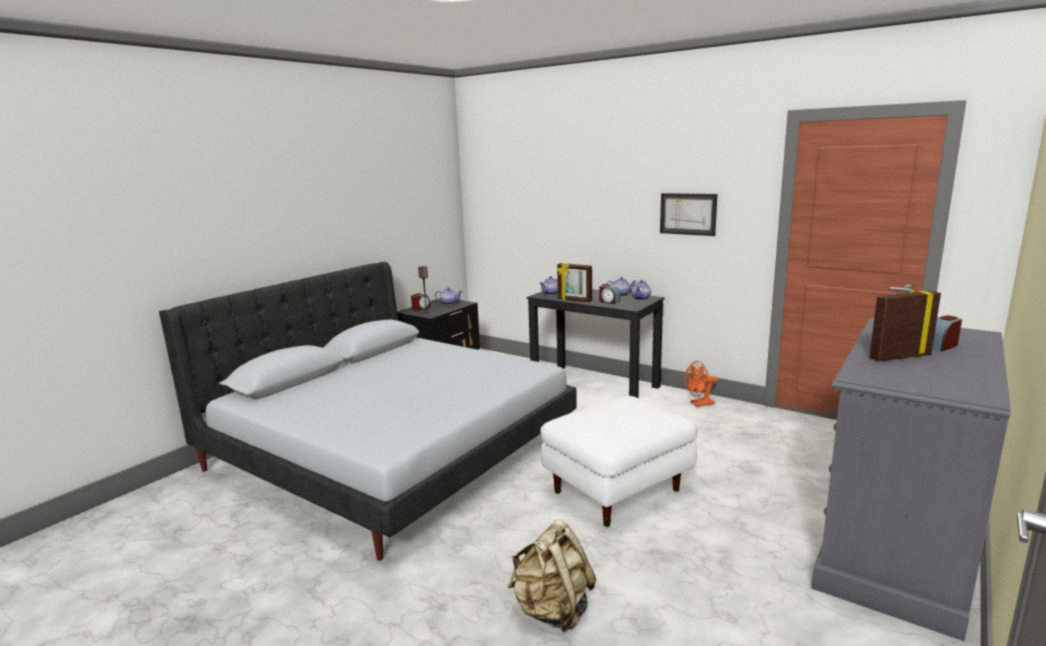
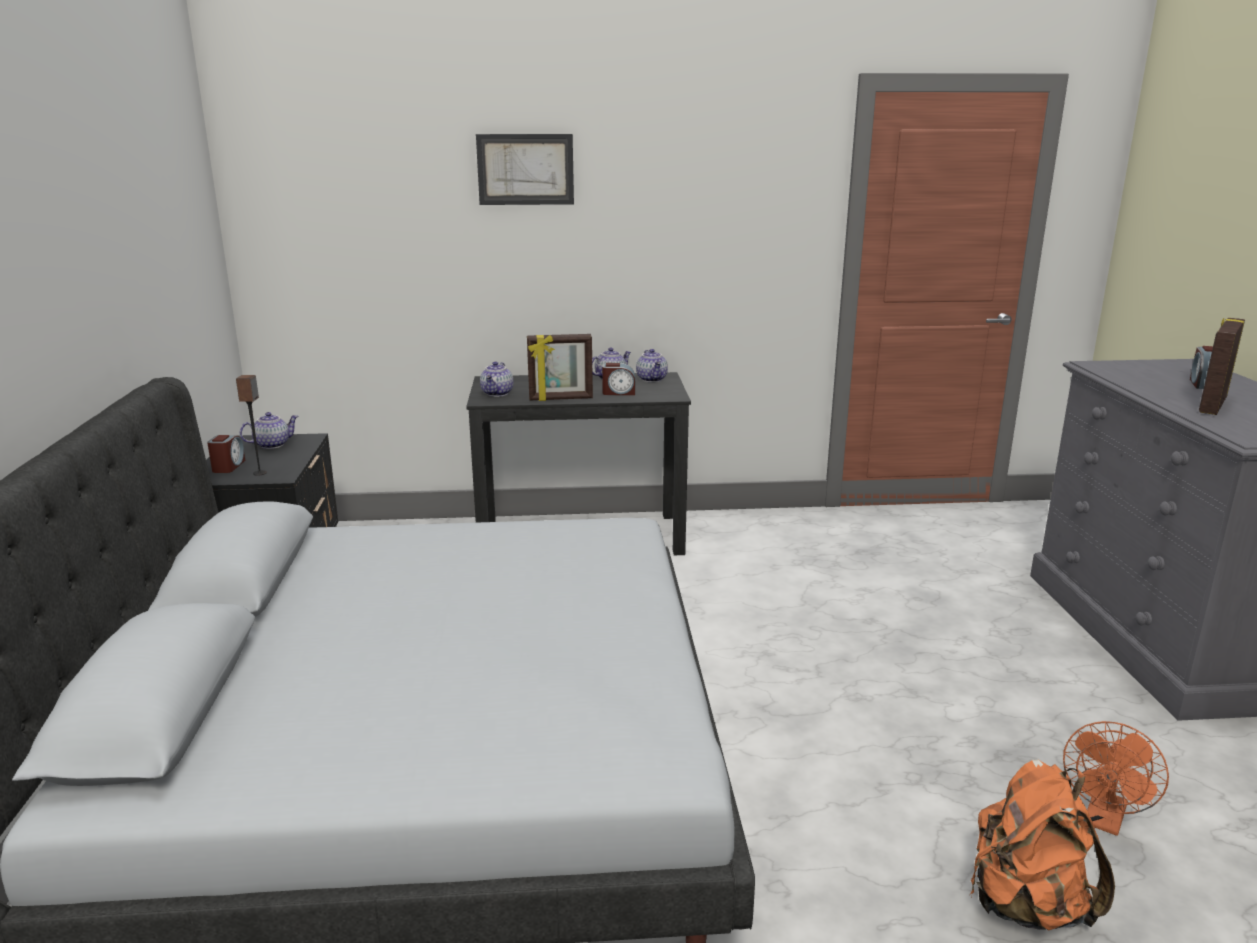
camera: 40 degrees left, 5 degrees up
(552, 610) = (1026, 905): beige backpack -> orange backpack
(618, 491) = (843, 689): white ottoman -> none
(688, 214) = (710, 234): picture -> picture (525, 169)
(699, 404) = (755, 527): orange fan -> orange fan (1104, 821)

